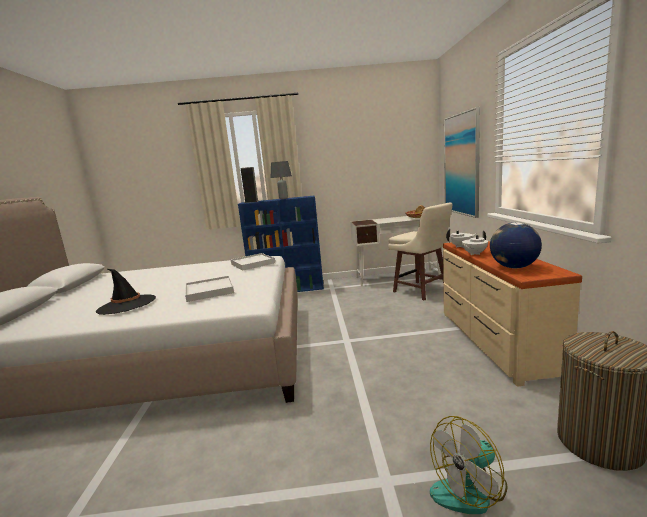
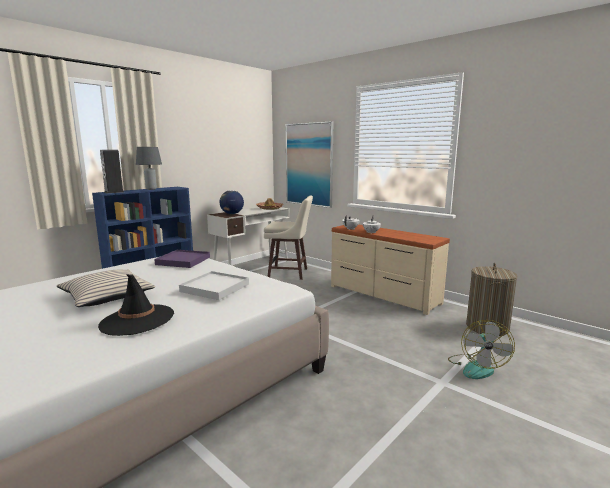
camera: 45 degrees left, 0 degrees up
(158, 284) = (107, 296): none -> beige pillow
(253, 263) = (183, 261): white tray -> purple tray
(513, 267) = (411, 238): globe -> globe (232, 214)

